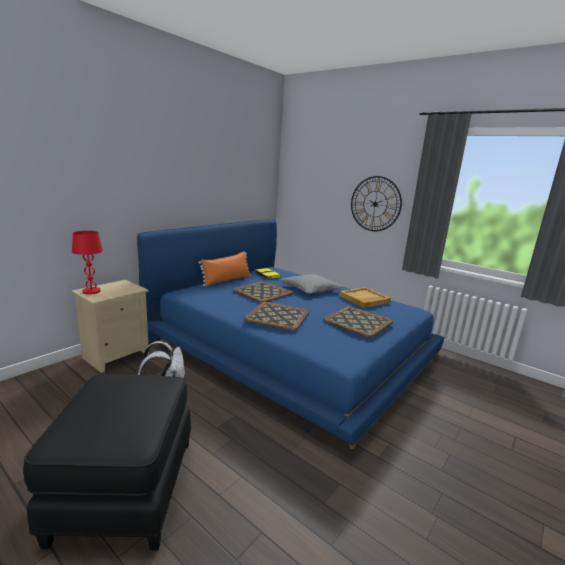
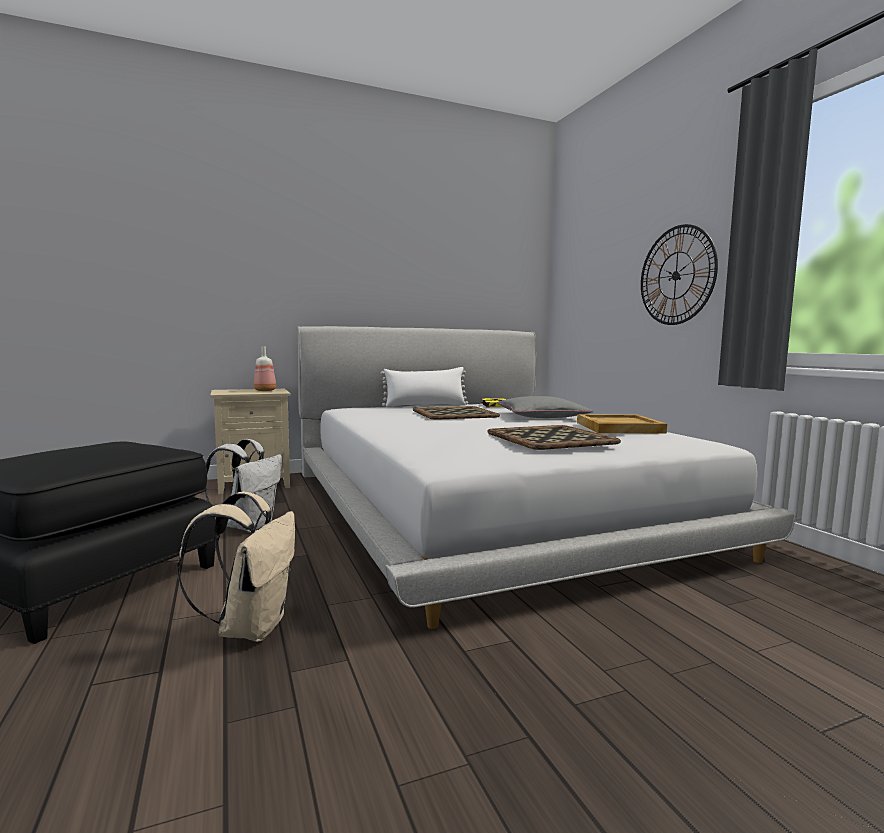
camera: 30 degrees right, 10 degrees down
(91, 291) = (228, 390): red table lamp -> none
(120, 287) = (265, 390): none -> bottle
(226, 280) = (425, 405): orange pillow -> white pillow
(270, 482) = (251, 627): none -> beige backpack
(278, 316) = (426, 426): tray -> none
(289, 348) = (487, 507): blue bed -> white bed

